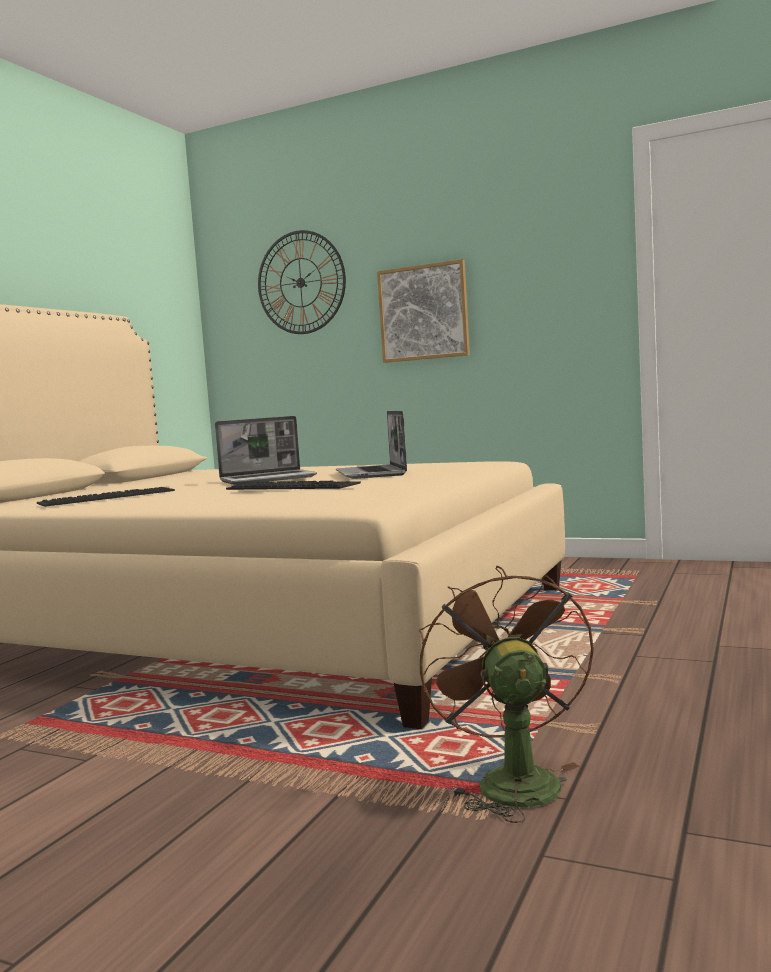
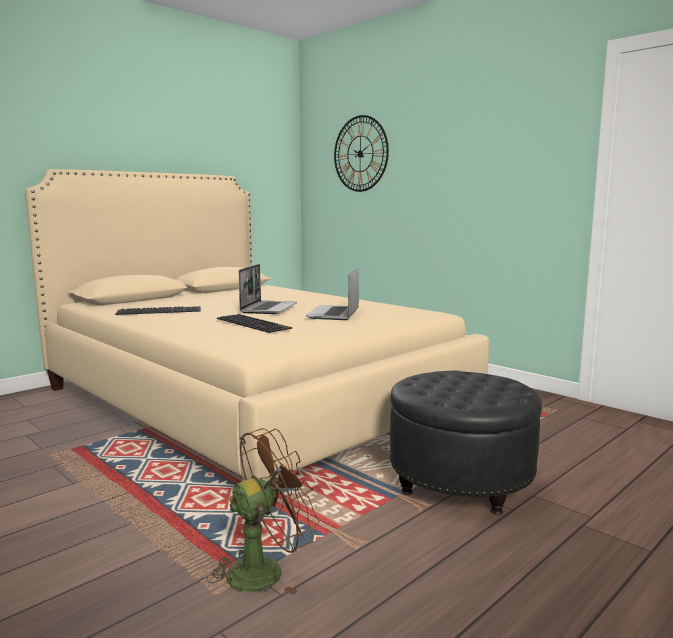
camera: 20 degrees right, 5 degrees up
(269, 479) = (268, 308): laptop -> laptop turned 75 degrees counterclockwise
(423, 312) = (437, 184): picture -> none
(510, 780) = (265, 569): brown fan -> brown fan turned 45 degrees clockwise
(625, 650) = (460, 482): none -> black ottoman

